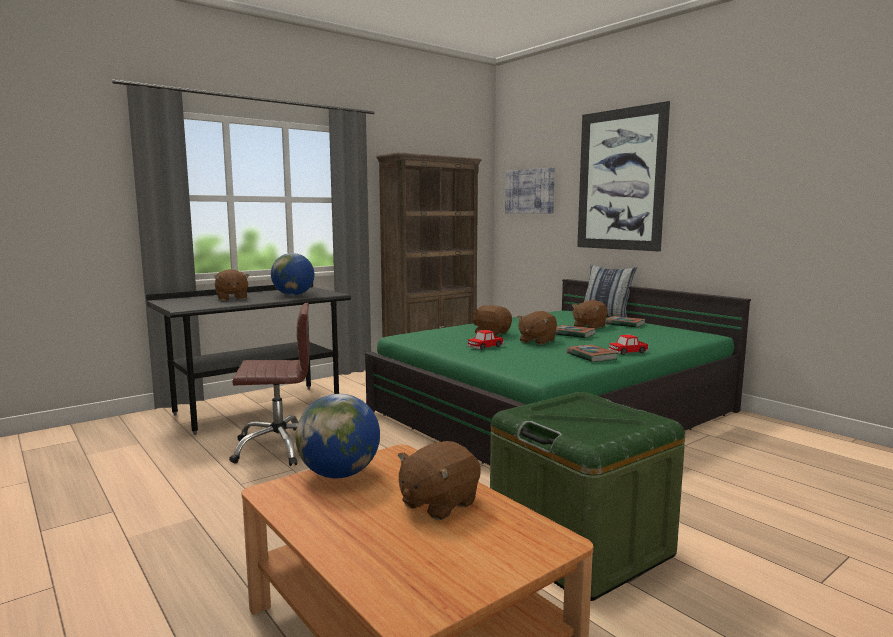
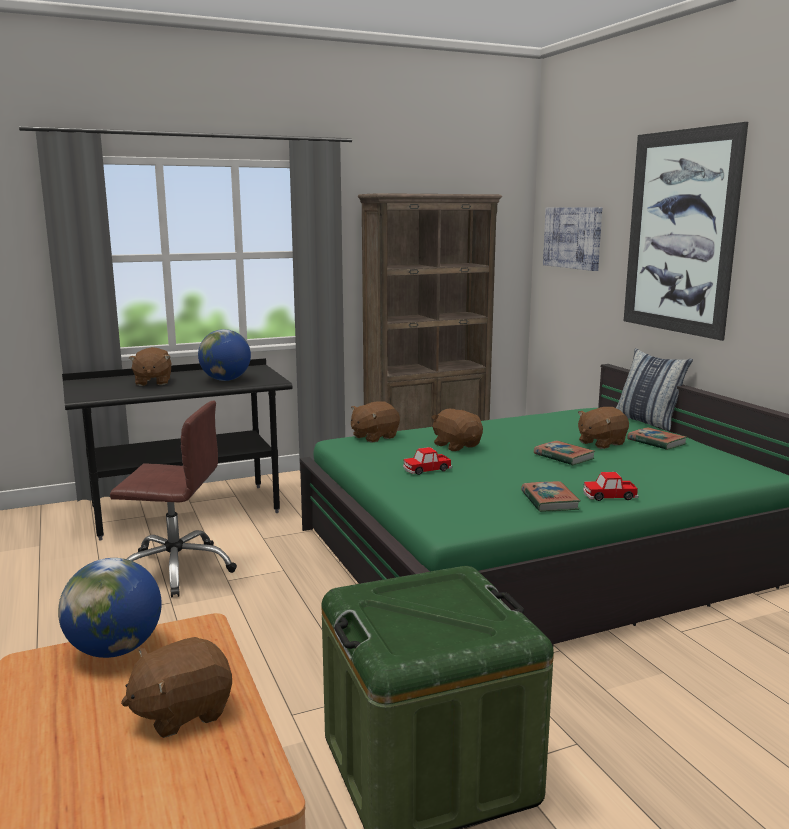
camera: 15 degrees right, 5 degrees up
(536, 341) = (503, 465): brown plush toy -> brown plush toy (374, 437)

